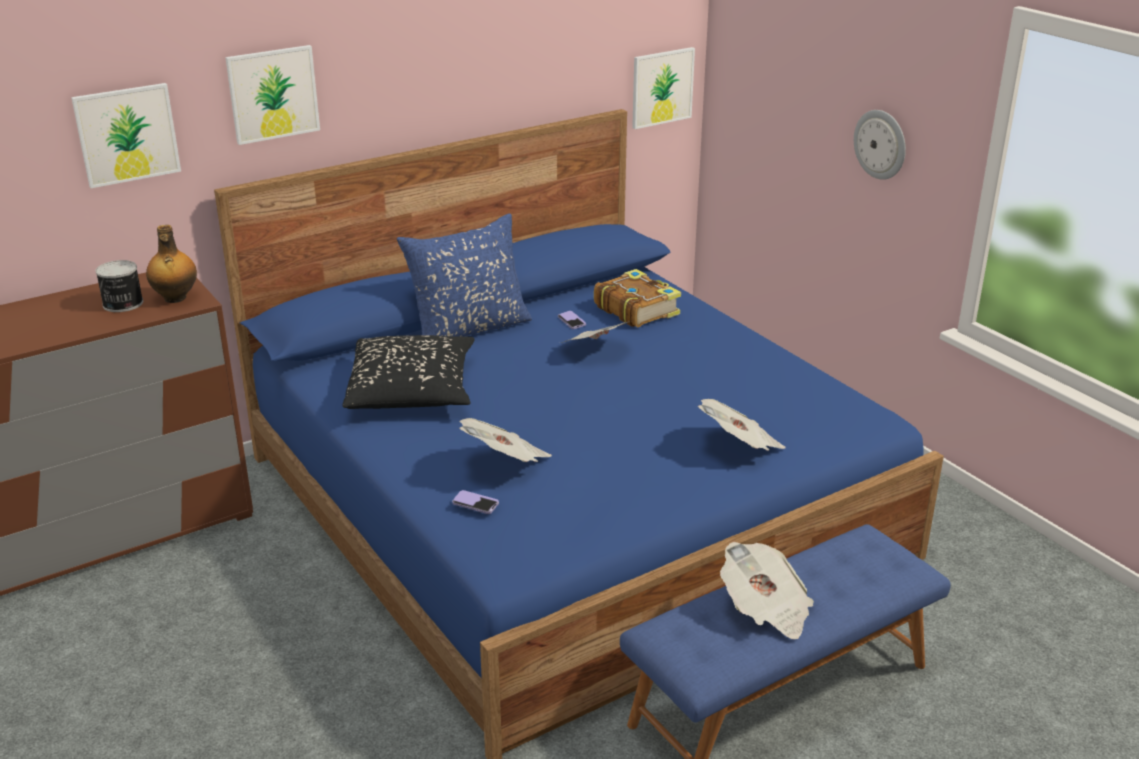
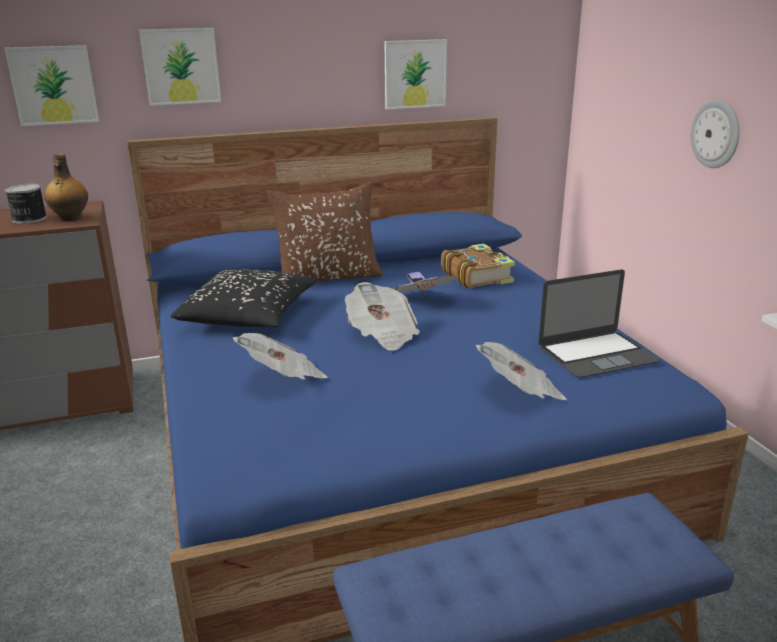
camera: 15 degrees right, 5 degrees down
(469, 329) = (328, 277): blue pillow -> brown pillow
(475, 503) = (230, 411): phone -> none
(662, 87) = (533, 104): picture -> picture (415, 74)
(765, 610) = (498, 570): newspaper -> newspaper (382, 334)
(796, 394) = (597, 354): none -> laptop

